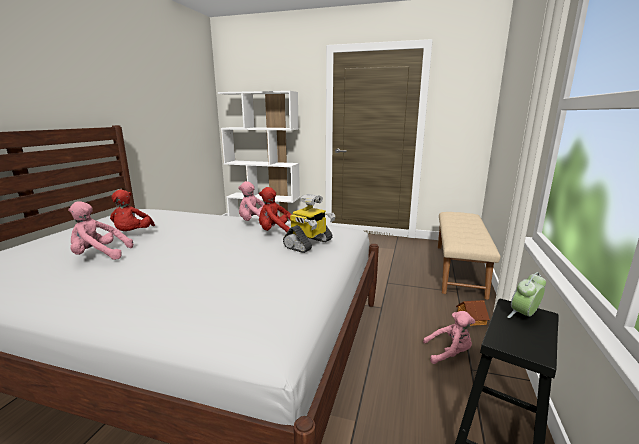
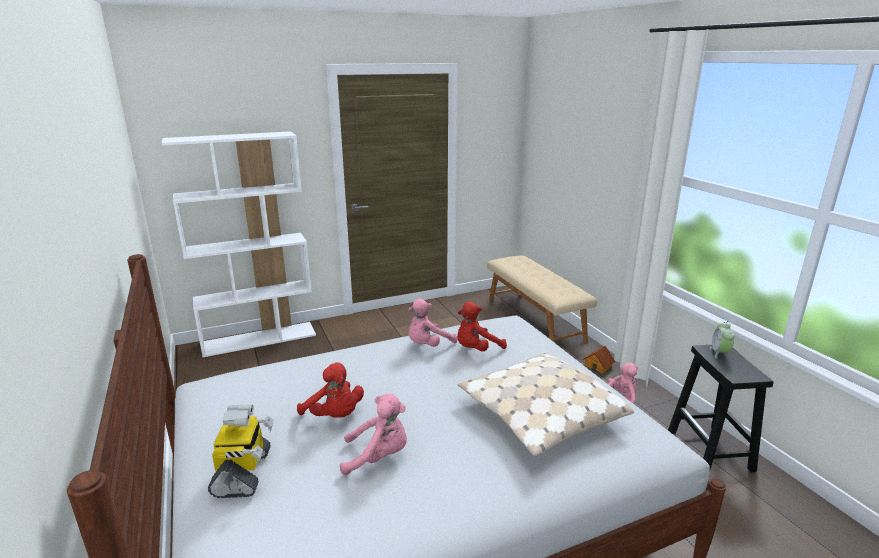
camera: 40 degrees left, 5 degrees up
(99, 255) = (378, 456): pink plush toy -> pink plush toy turned 135 degrees counterclockwise
(220, 276) = (540, 415): none -> beige pillow
(309, 244) = (529, 351): toy robot -> toy robot (244, 473)

